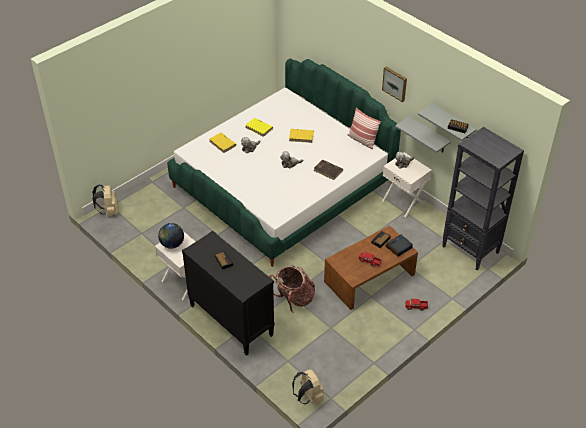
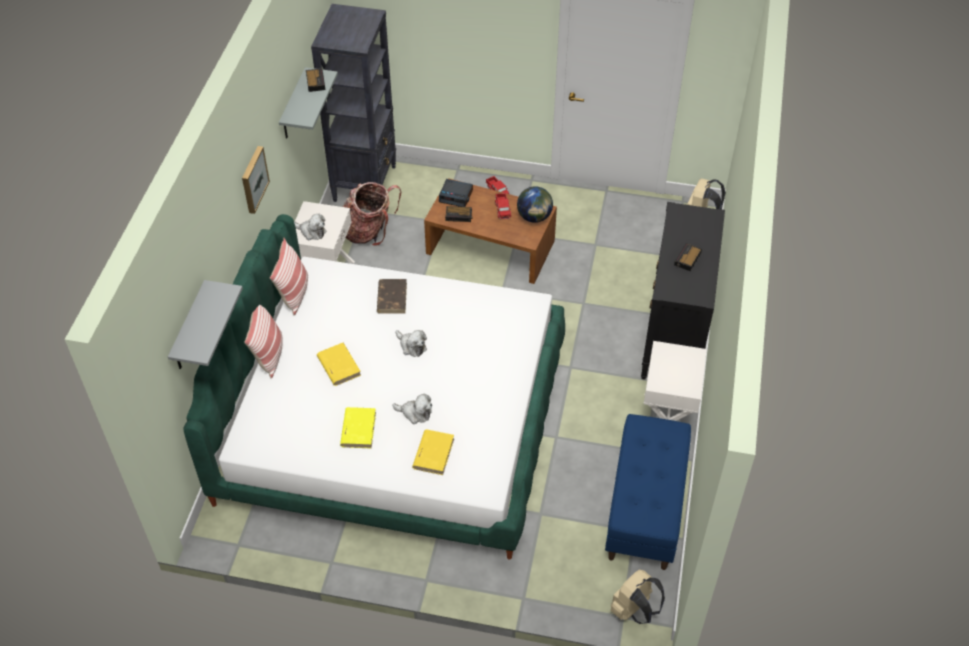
camera: 125 degrees left, 5 degrees up
(147, 243) = (645, 509): none -> blue bench
(172, 244) = (679, 381): globe -> globe (534, 217)
(294, 299) = (587, 296): backpack -> backpack (369, 231)
(329, 119) = (269, 355): none -> pillow
(428, 135) = (287, 170): grey shelf -> grey shelf (189, 328)

